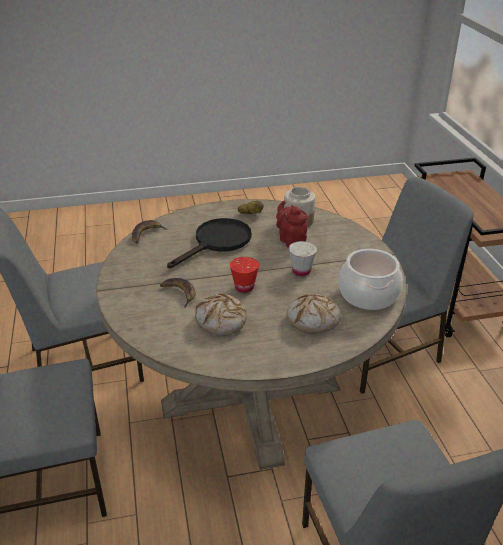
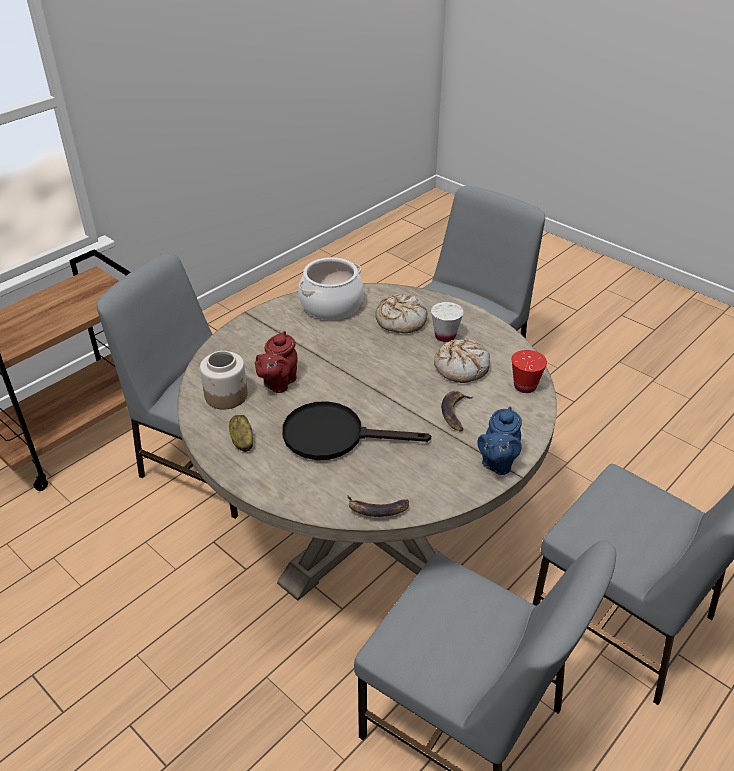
camera: 125 degrees left, 5 degrees up
(119, 287) = (497, 463): none -> blue teapot
(244, 287) = (398, 376): red cup -> red cup (525, 386)
(301, 271) = (332, 353): white cup -> white cup (445, 336)

